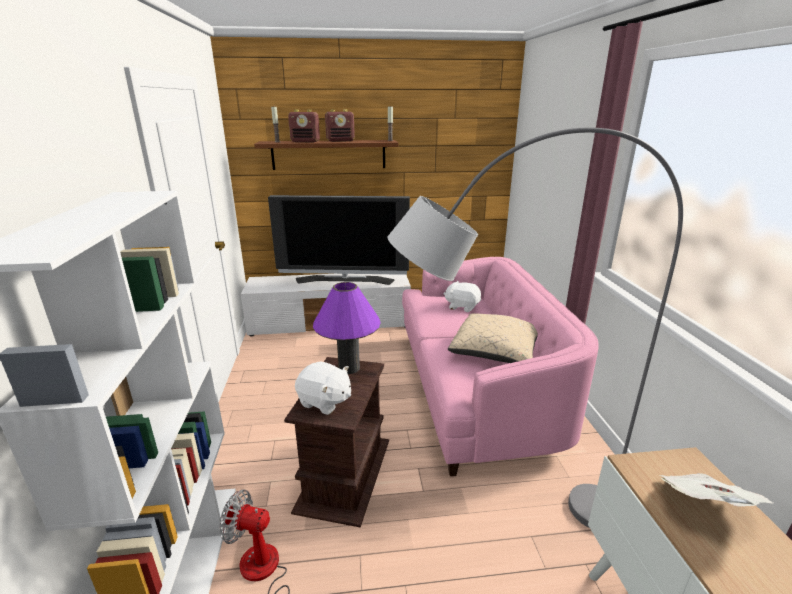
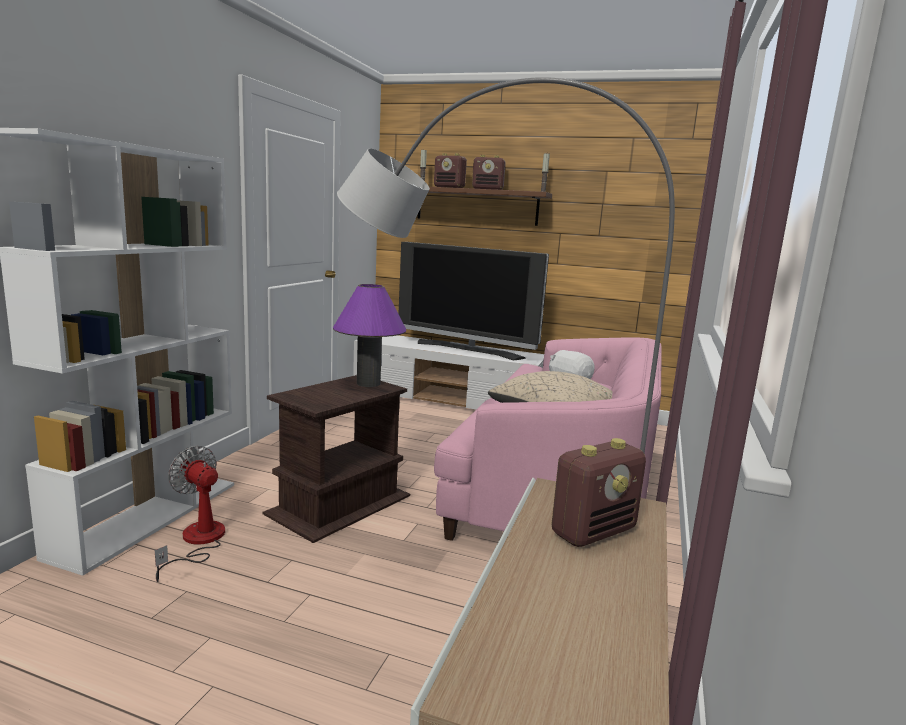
camera: 25 degrees right, 10 degrees down
(324, 402) = (315, 394): white plush toy -> none
(704, 505) = (593, 531): newspaper -> radio

